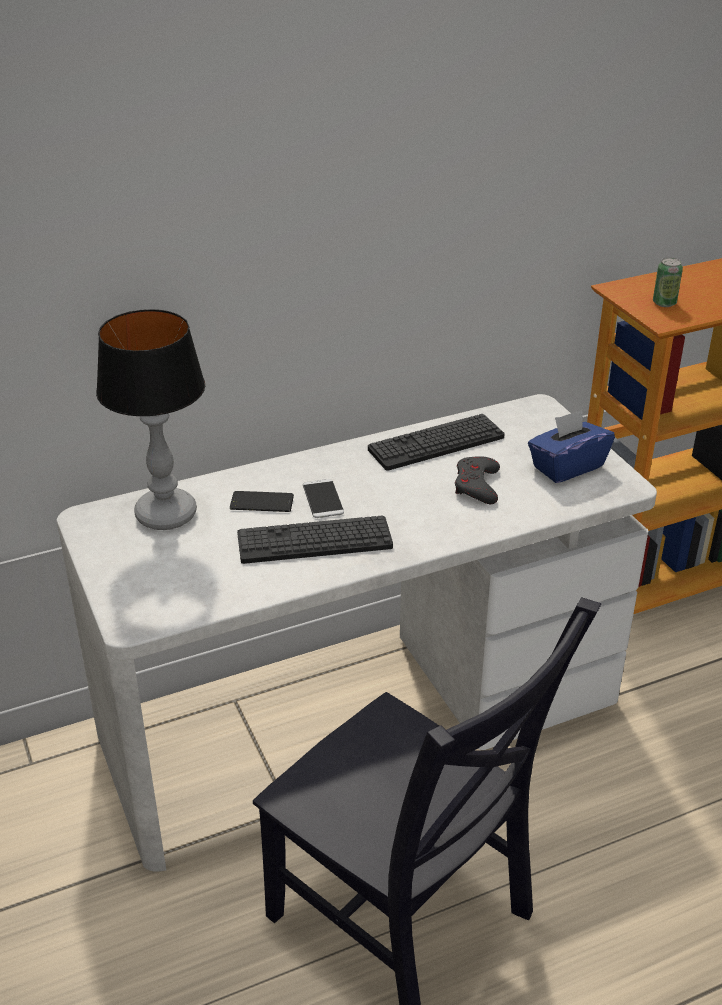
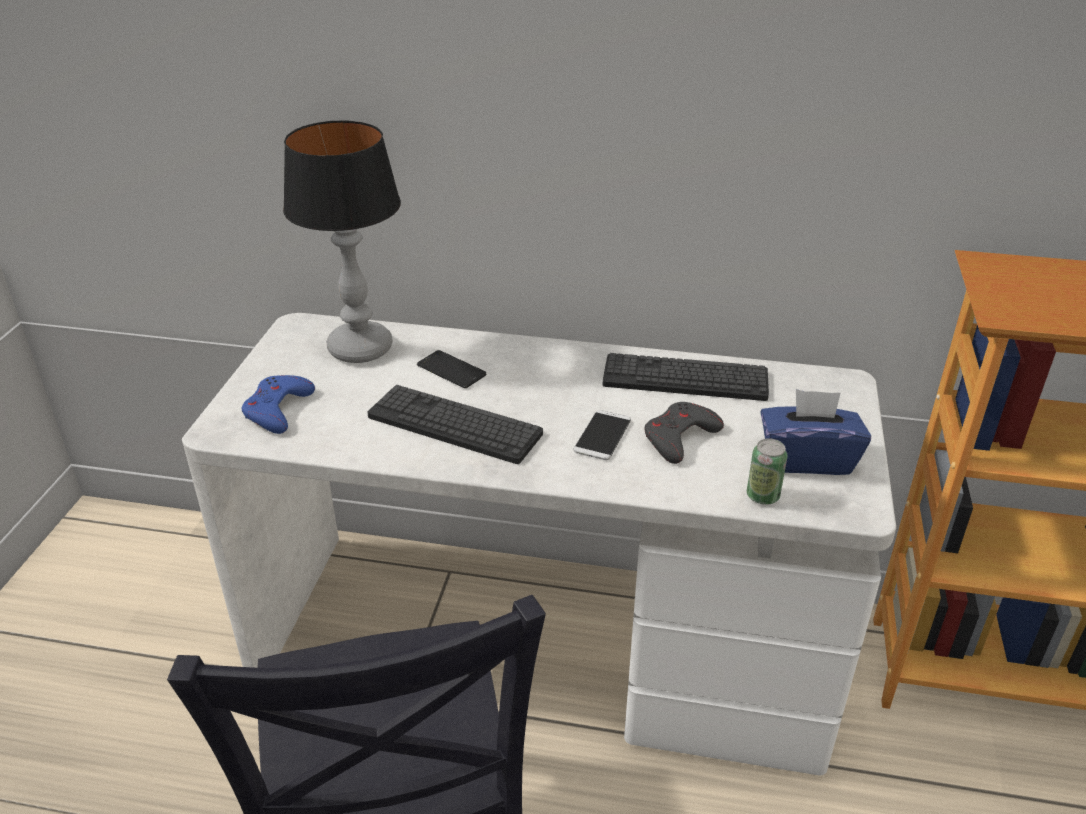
camera: 35 degrees right, 0 degrees up
(160, 588) = (277, 409): none -> blue game controller
(323, 499) = (509, 389): phone -> phone (602, 436)
(664, 303) = (1032, 295): can -> can (762, 496)

